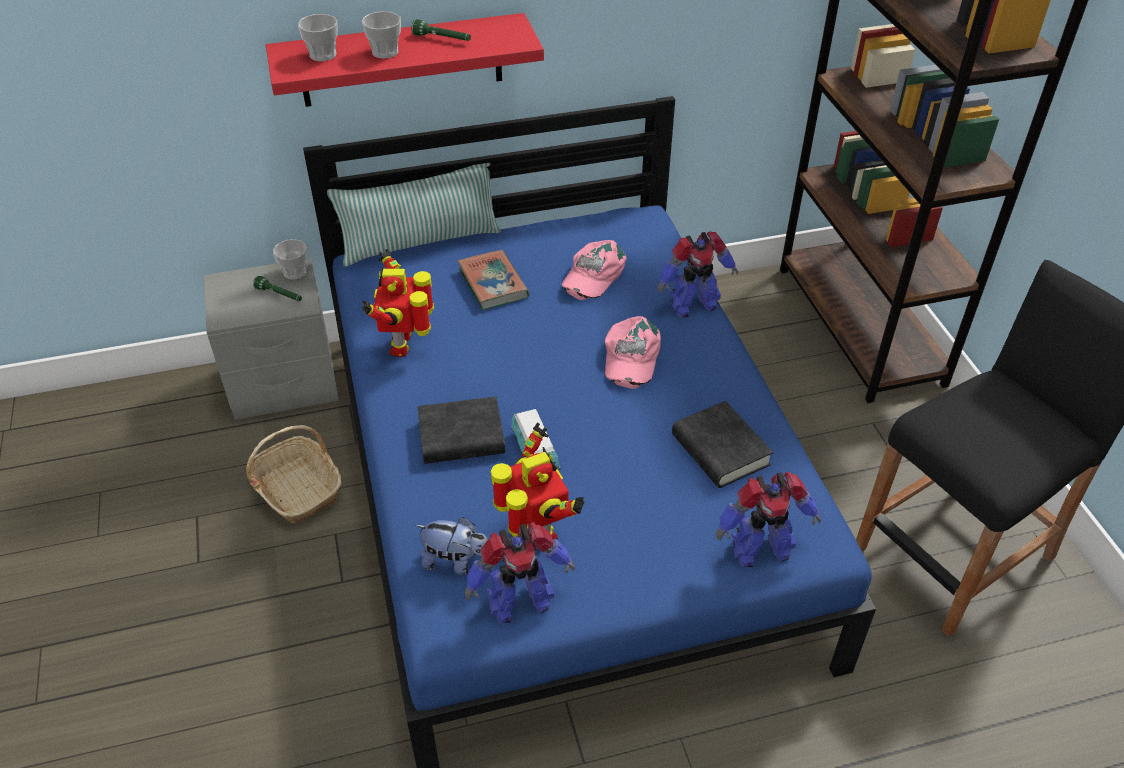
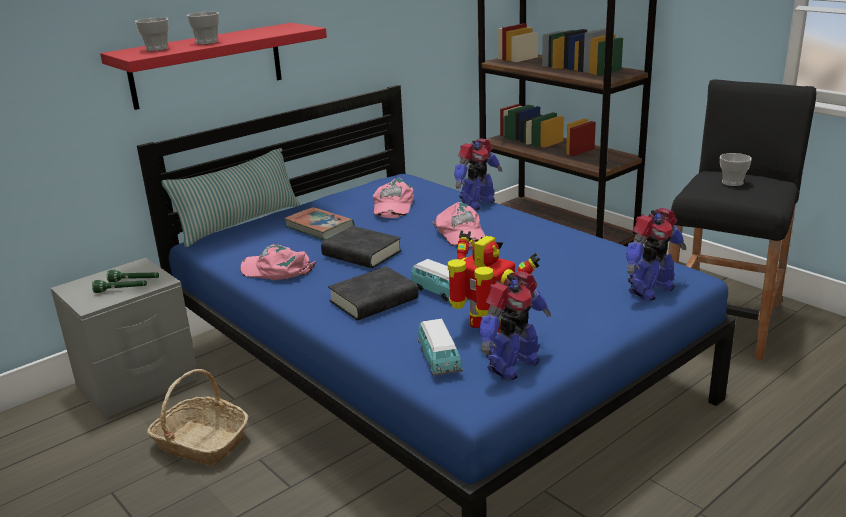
camera: 25 degrees left, 20 degrees down
(295, 272) = (138, 267): cup -> cup (732, 182)
(404, 344) = (277, 270): toy robot -> pink cap
(442, 39) = (245, 34): green flashlight -> green flashlight (121, 290)
(456, 562) = (439, 360): plush toy -> toy car
(720, 450) = (570, 256): black book -> black book (361, 253)

